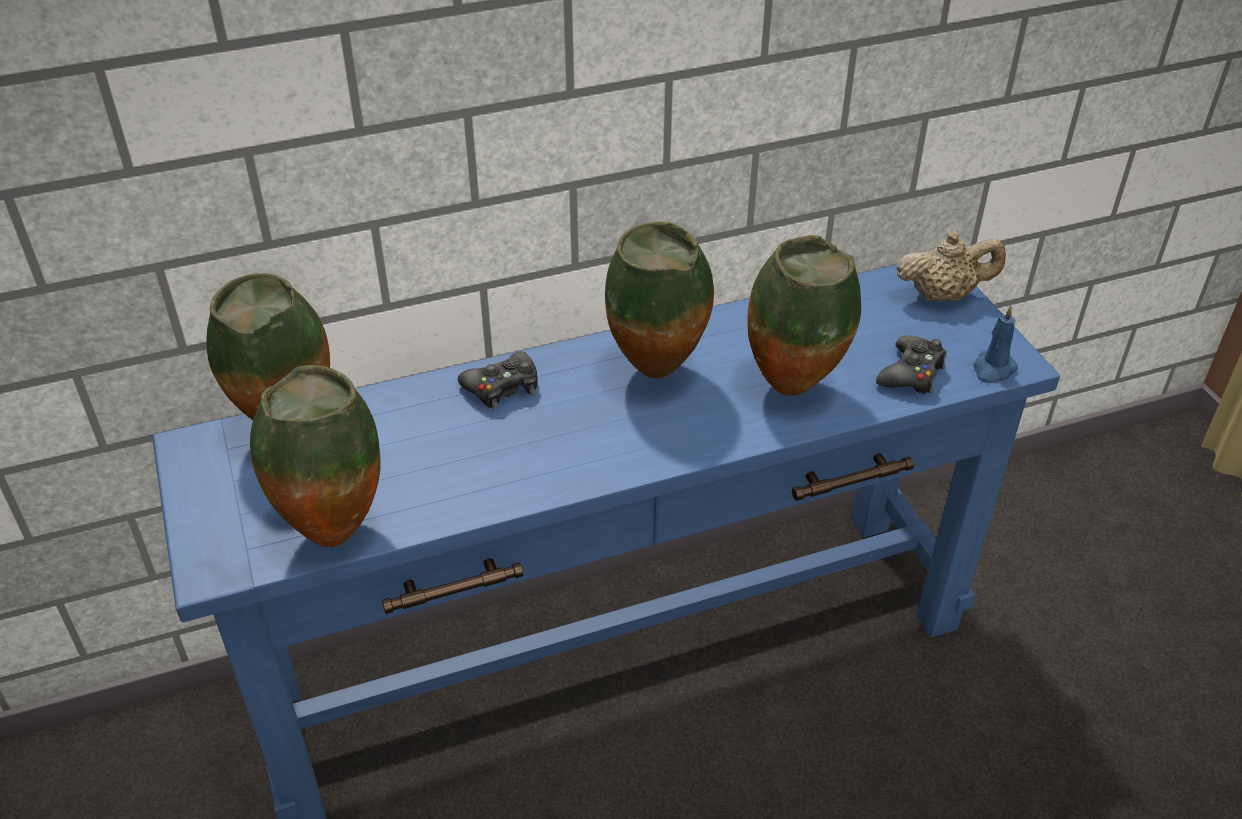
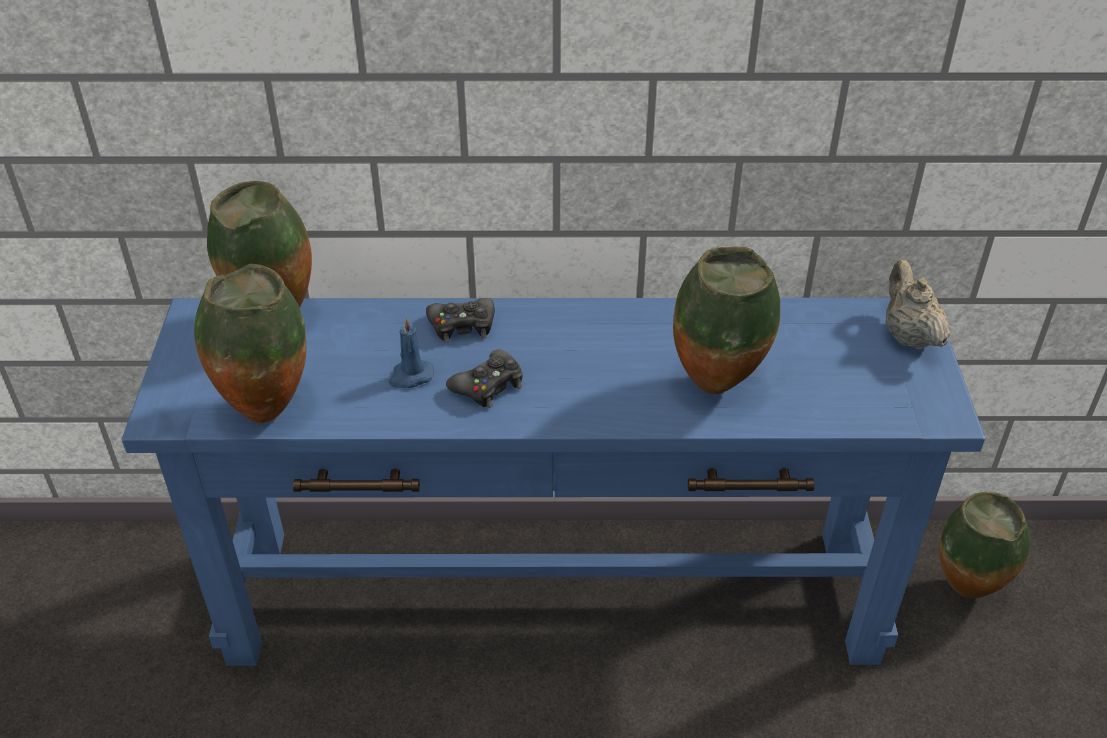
camera: 20 degrees right, 0 degrees up
(658, 374) = (601, 346): vase -> vase (966, 593)
(911, 374) = (836, 401): black game controller -> black game controller (488, 386)
(943, 295) = (908, 336): beige teapot -> beige teapot turned 120 degrees counterclockwise
(993, 369) = (919, 416): blue candle -> blue candle (410, 376)

